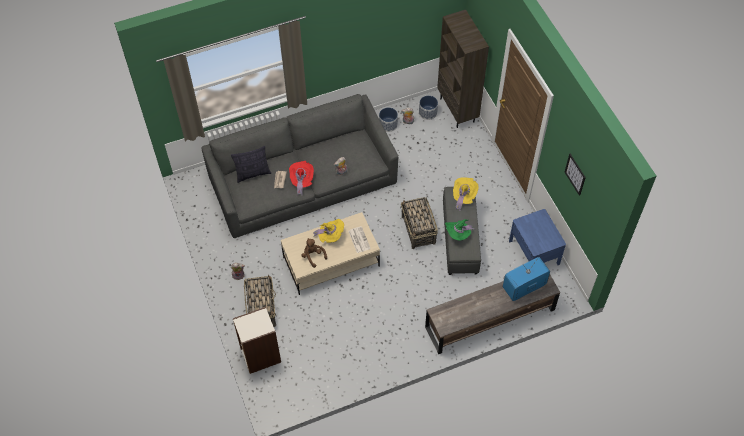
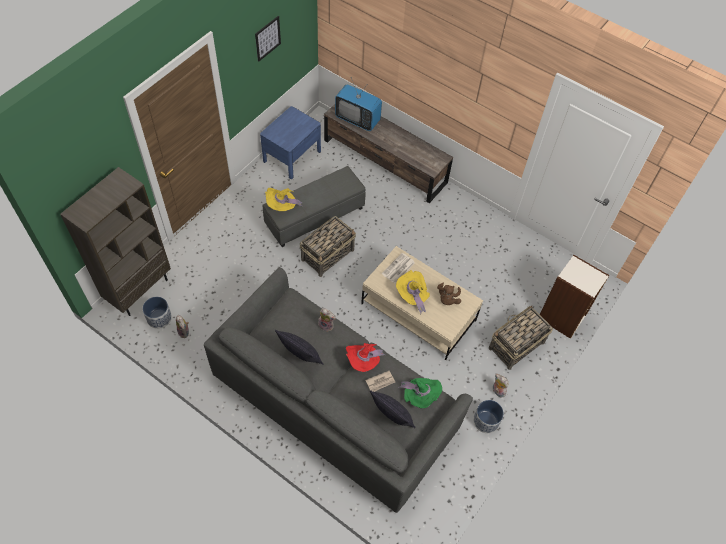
camera: 125 degrees left, 0 degrees up
(328, 147) = (300, 356): none -> pillow
(388, 125) = (199, 350): planter -> planter (485, 421)
(458, 235) = (331, 192): green hat -> green hat (420, 396)

